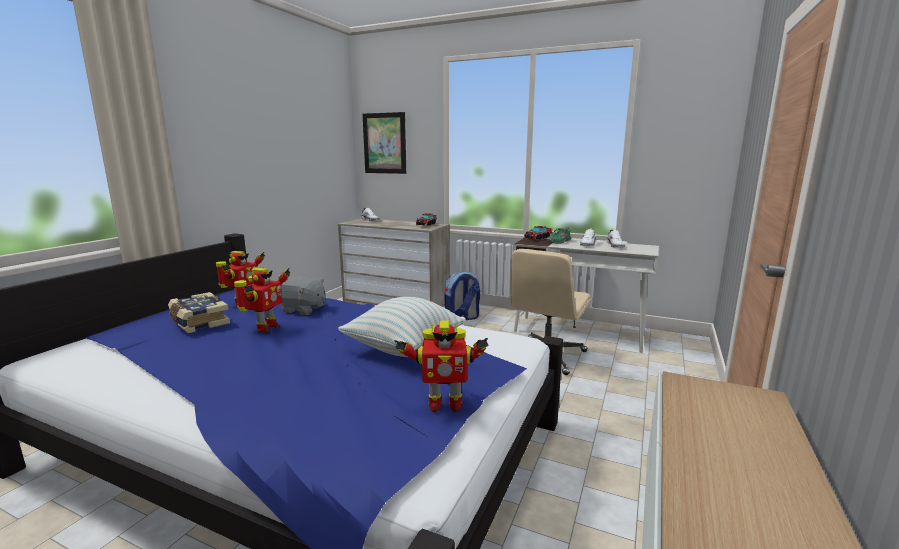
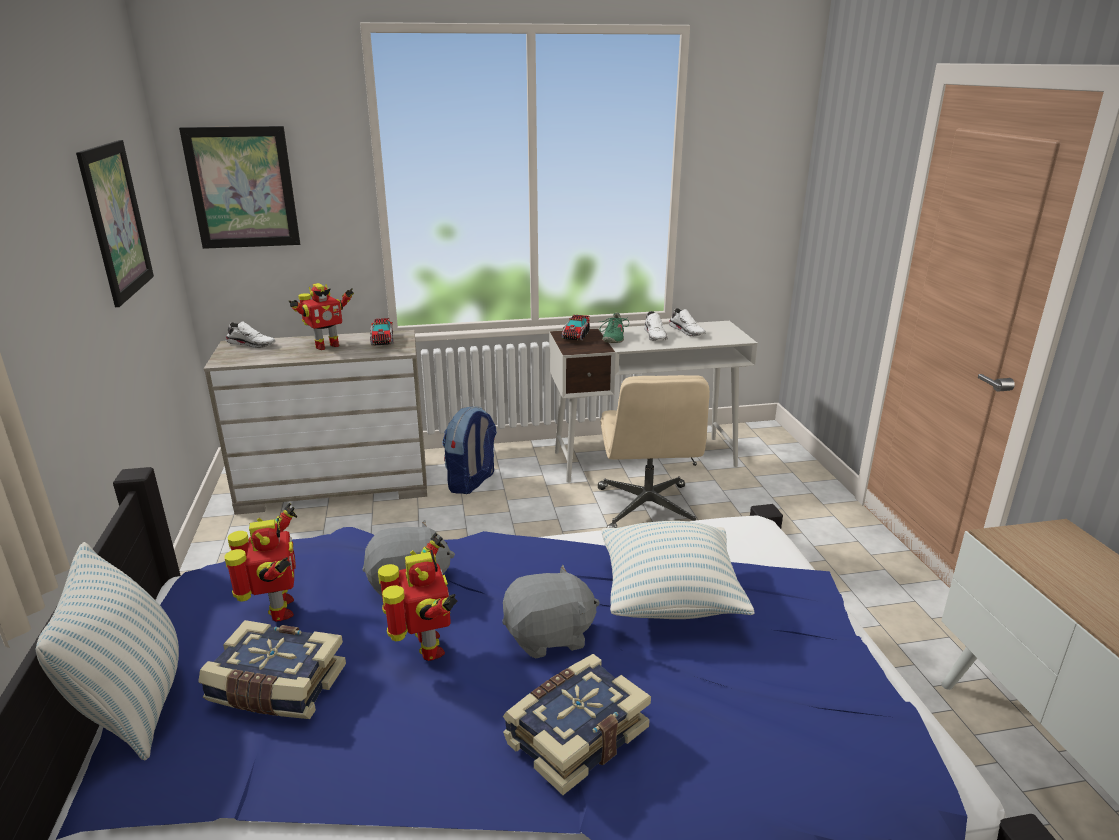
camera: 35 degrees left, 10 degrees up
(158, 313) = (135, 703): none -> pillow
(259, 373) = (574, 734): none -> book
(303, 143) = (116, 221): none -> picture
(321, 342) = (549, 636): none -> grey plush toy
(444, 405) = (840, 665): toy robot -> toy robot (326, 346)

